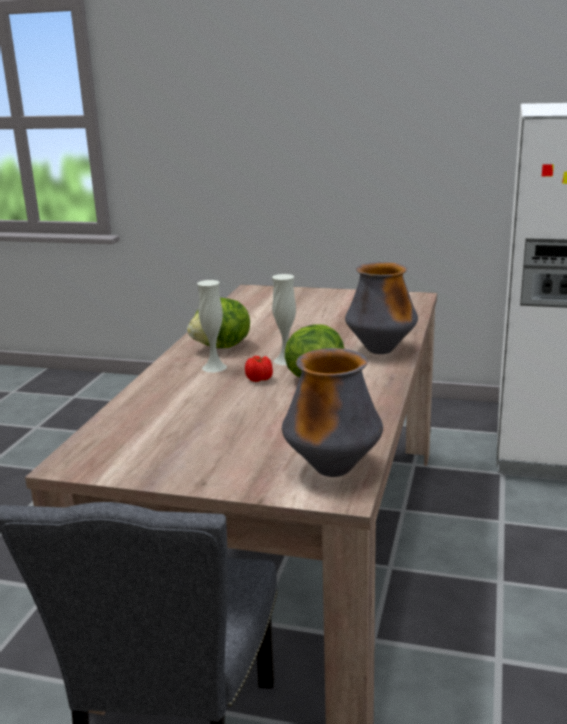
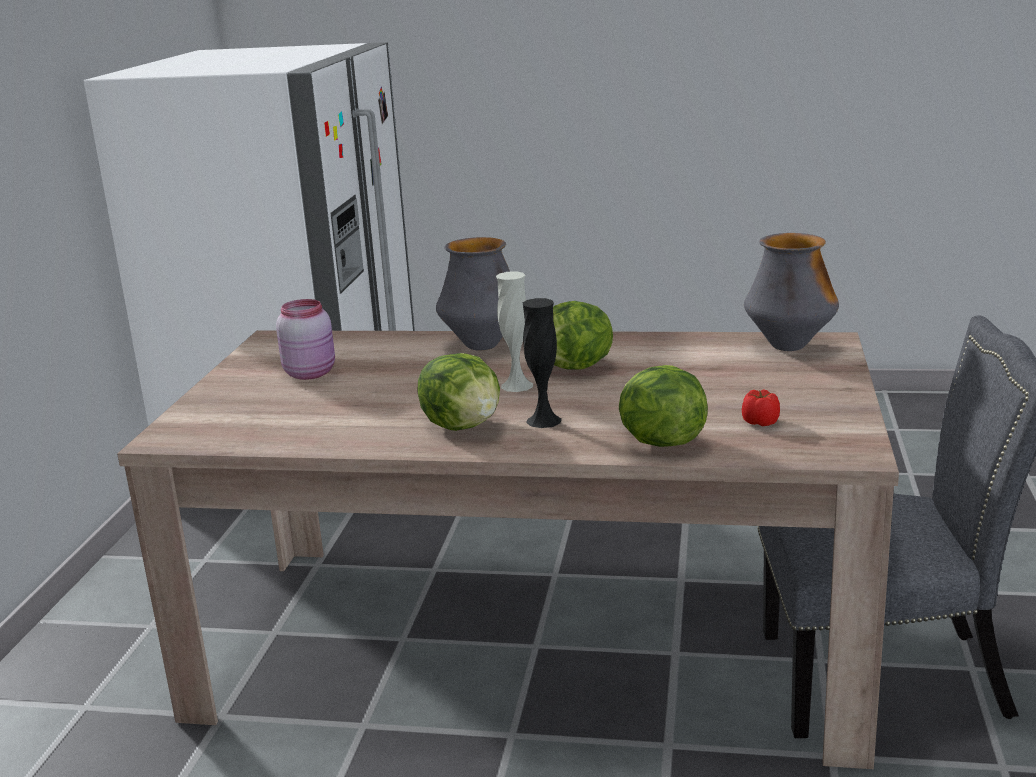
camera: 95 degrees left, 0 degrees up
(149, 399) = (660, 442): none -> lettuce
(214, 367) = (544, 420): white vase -> black vase
(260, 379) = (582, 392): tomato -> tomato (761, 422)
(341, 309) = (311, 373): none -> pink jar

